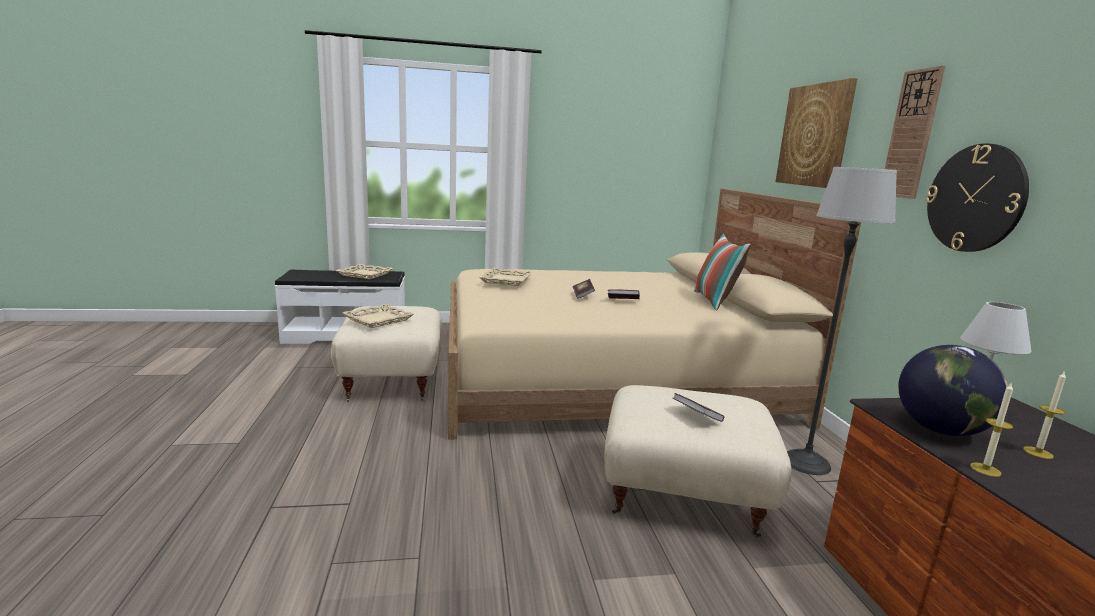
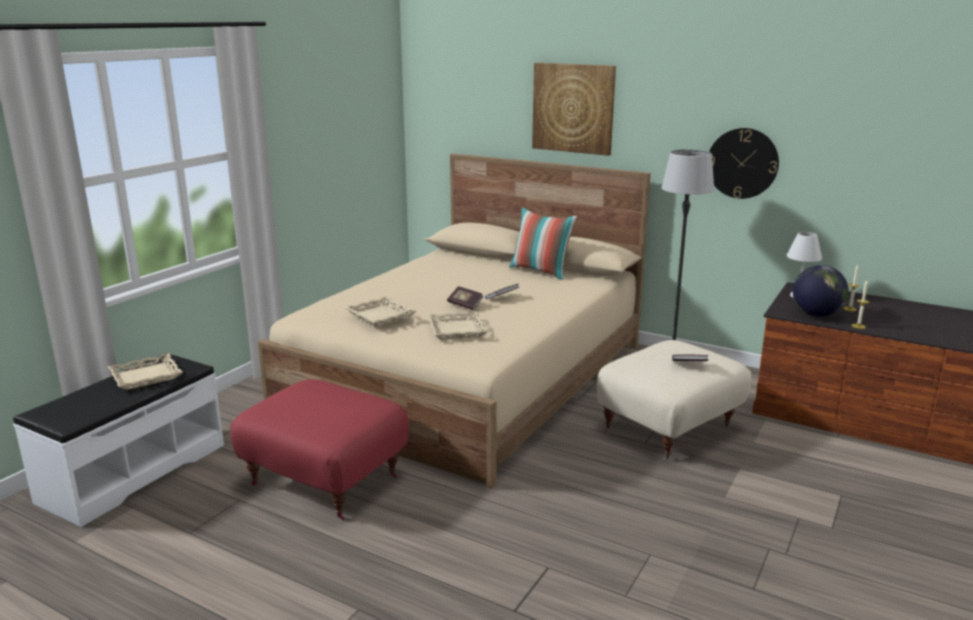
camera: 50 degrees left, 5 degrees up
(378, 320) = (327, 413): beige tray -> beige tray (457, 330)
(393, 381) = (326, 480): beige ottoman -> red ottoman
(911, 134) = (680, 116): wall clock -> none

